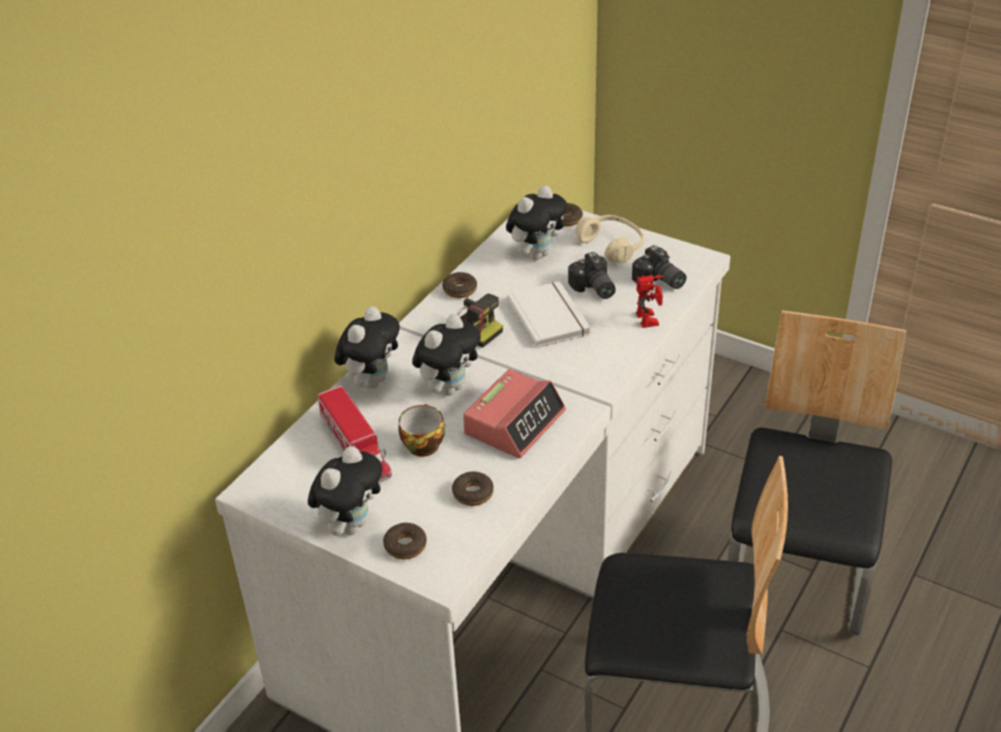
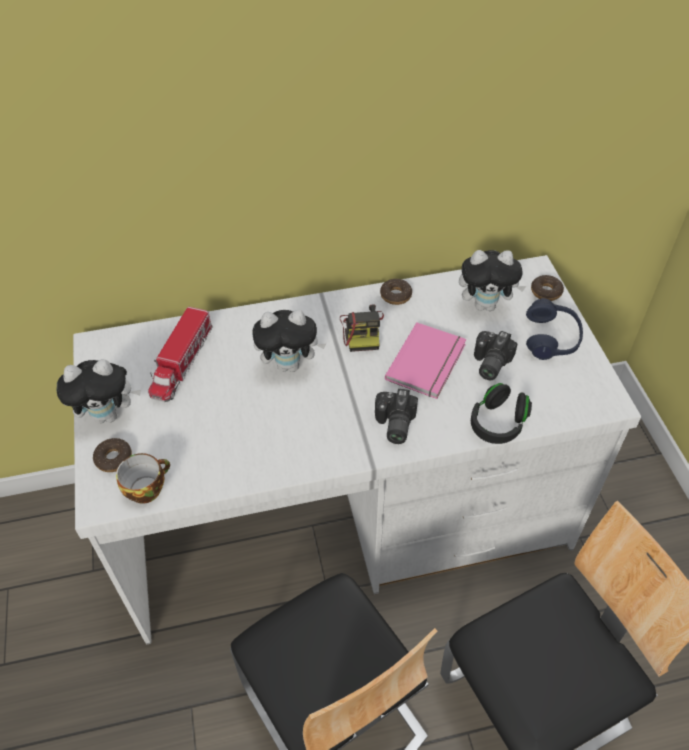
camera: 45 degrees right, 10 degrees up
(371, 380) = (254, 322): plush toy -> none
(422, 444) = (220, 393): cup -> cup (147, 488)
(473, 493) = (198, 457): donut -> none
(515, 422) = (293, 426): alarm clock -> none
(550, 316) = (428, 362): white book -> pink book
(612, 246) = (551, 338): beige headphones -> blue headphones
(651, 320) = (498, 423): toy robot -> black headphones
(659, 281) = (548, 395): camera -> camera (393, 425)

